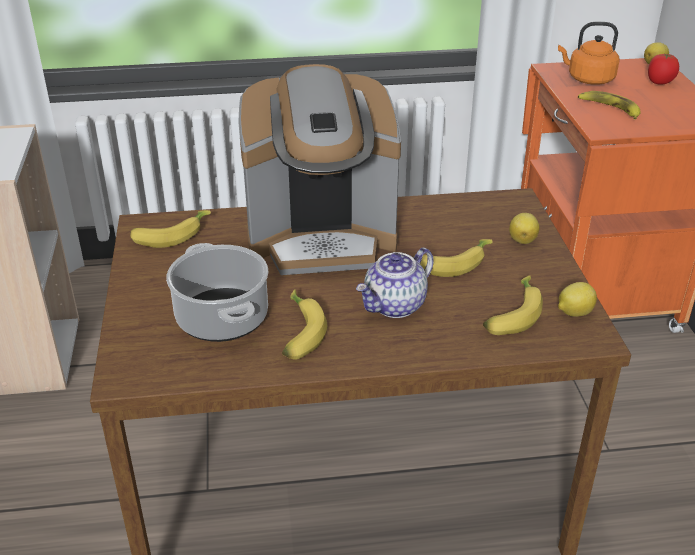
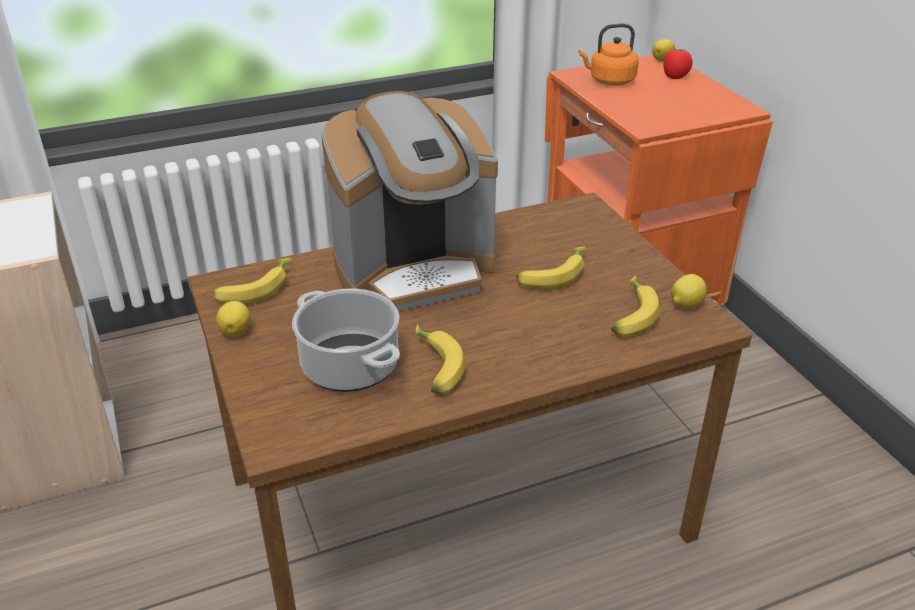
camera: 15 degrees left, 0 degrees up
(395, 306) = (517, 325): teapot -> none
(523, 240) = (608, 243): lemon -> lemon (236, 331)
(609, 108) = (642, 107): banana -> none

